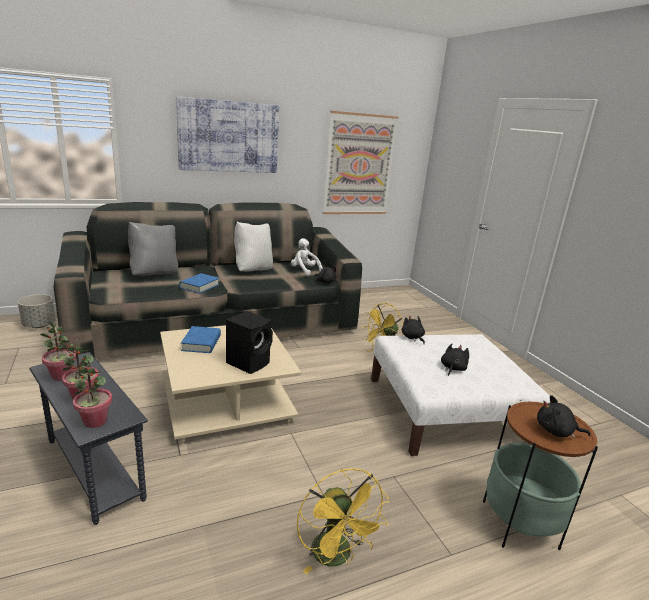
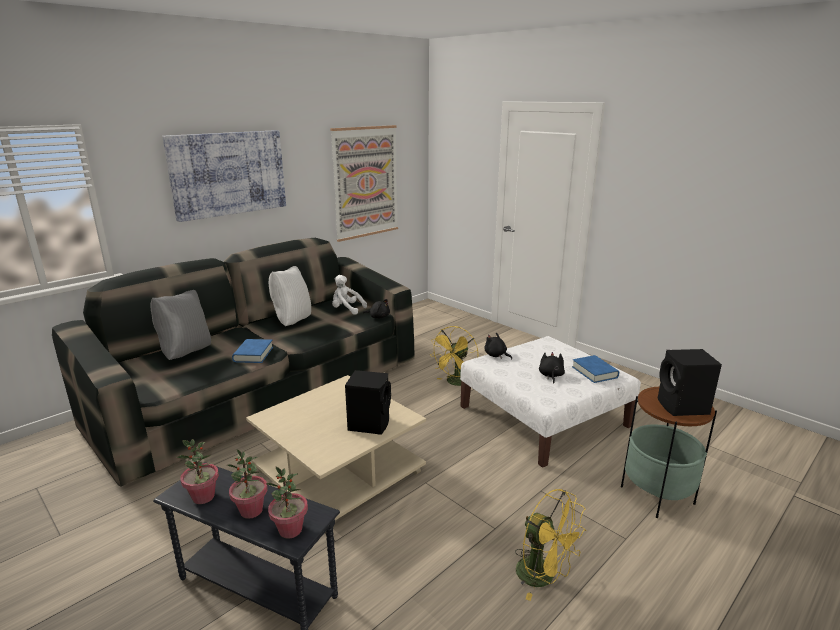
camera: 20 degrees left, 0 degrees up
(39, 325) = (38, 452): grey planter -> none
(201, 343) = (303, 417): blue book -> blue book (594, 372)
(556, 431) = (683, 407): black plush toy -> black speaker

